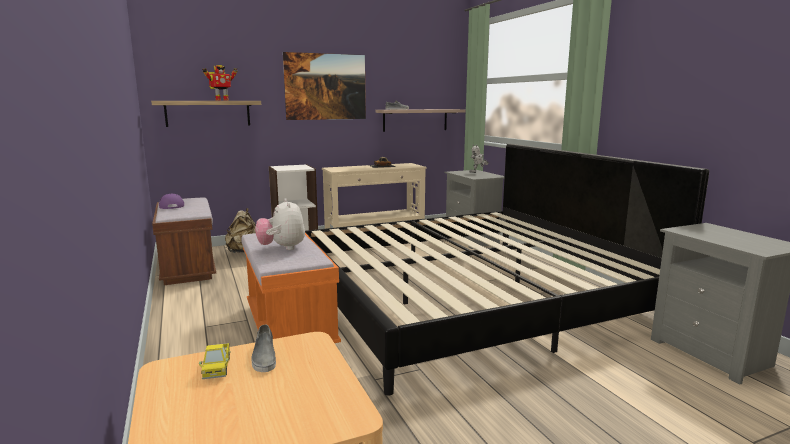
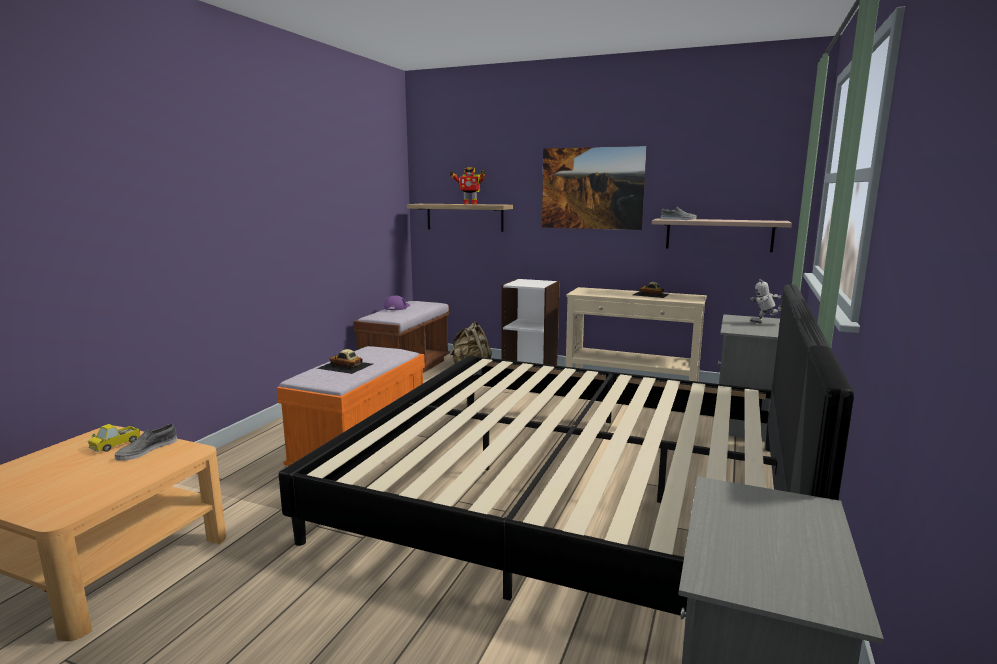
camera: 45 degrees right, 0 degrees up
(282, 248) = (345, 366): plush toy -> toy car

